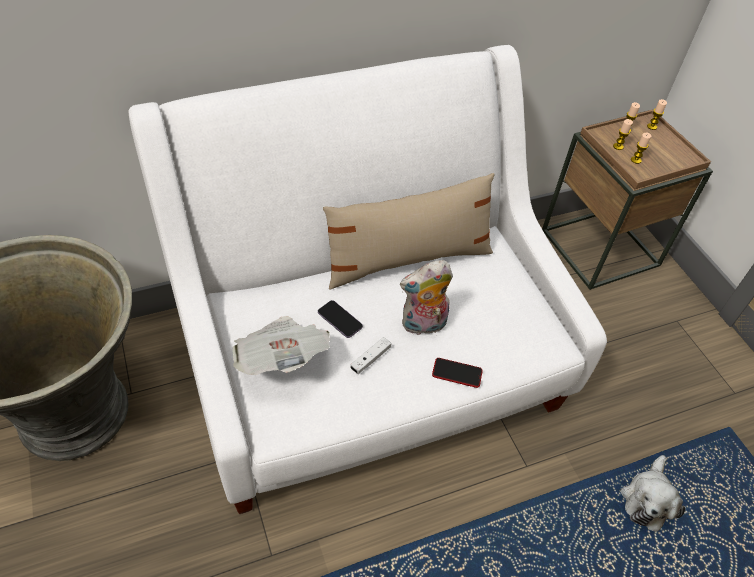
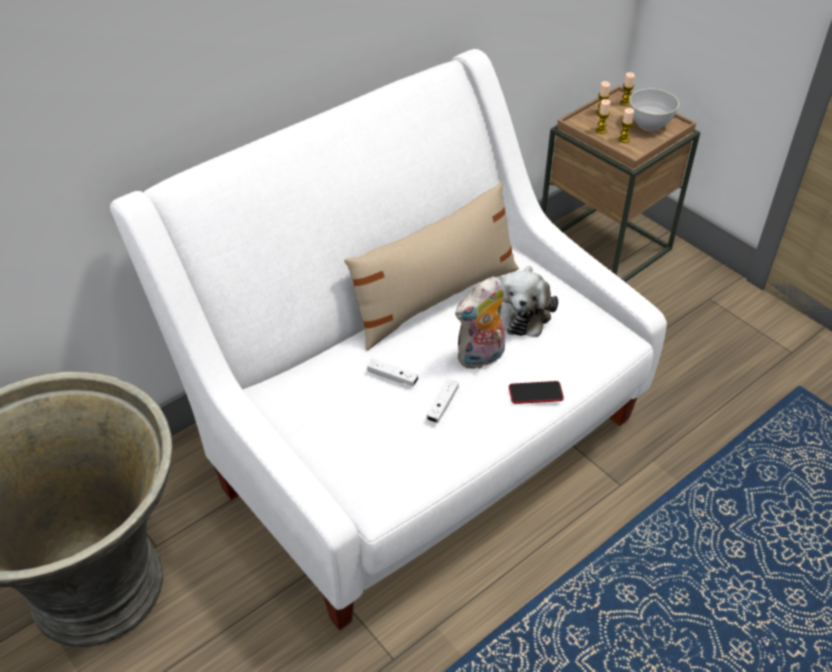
camera: 15 degrees left, 5 degrees down
(281, 359) = (350, 432): newspaper -> none
(340, 320) = (392, 377): phone -> white game controller
(647, 499) = (749, 478): plush toy -> plush toy (522, 311)
(666, 152) = (649, 124): none -> grey bowl

